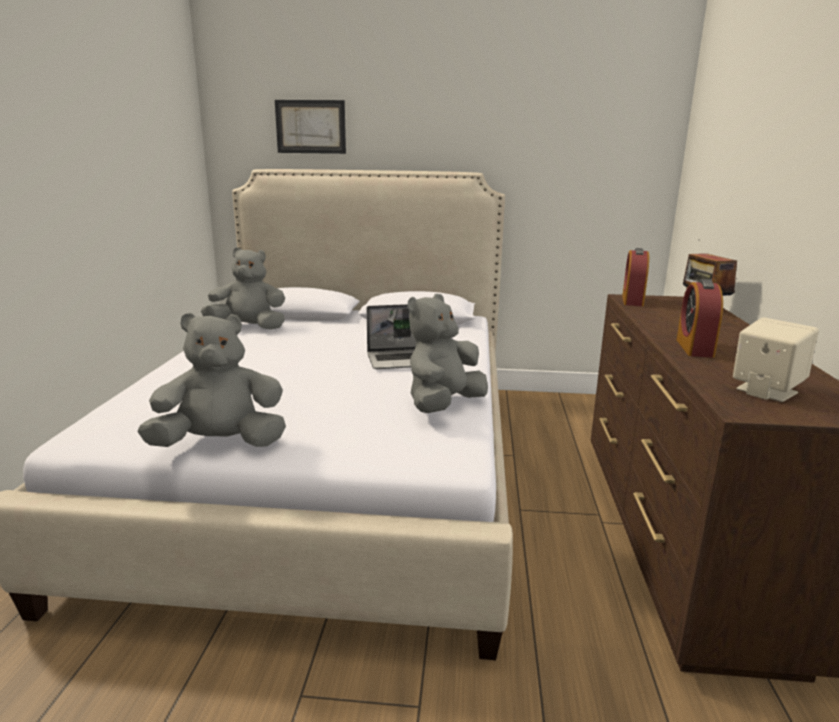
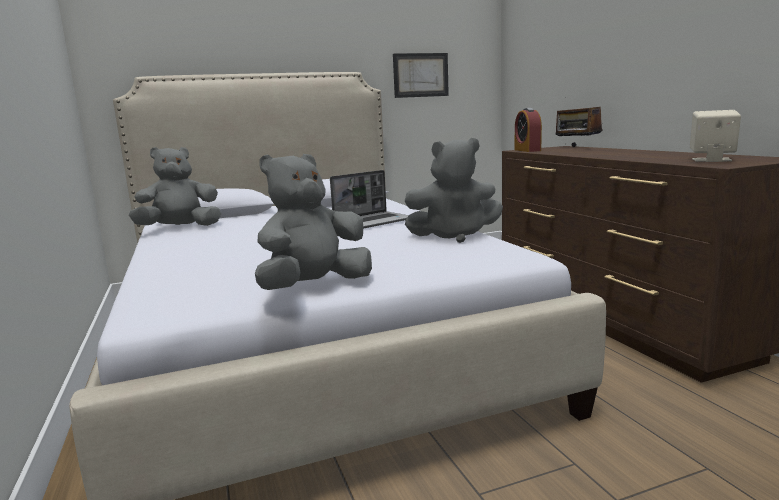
camera: 25 degrees left, 5 degrees down
(311, 127) = (191, 35): picture -> picture (420, 75)
(443, 405) = (454, 236): grey plush toy -> grey plush toy turned 105 degrees counterclockwise
(694, 348) = (624, 156): alarm clock -> none

